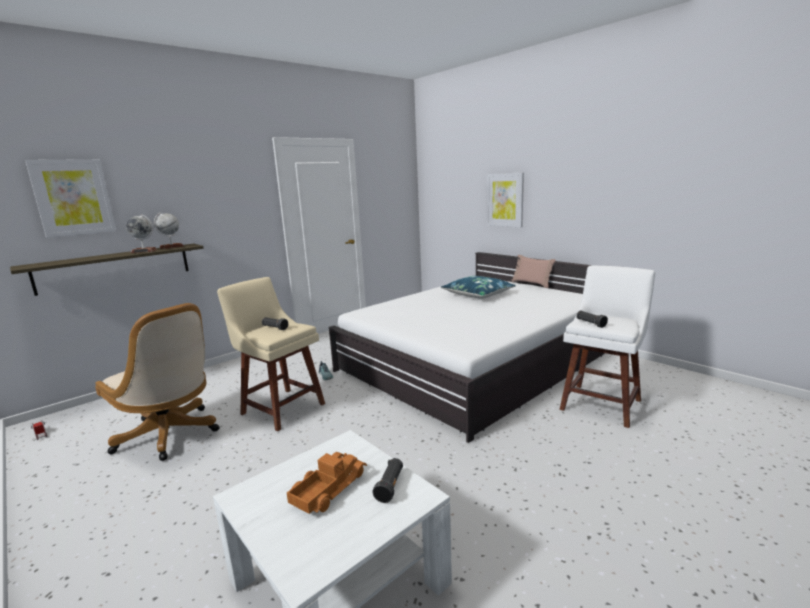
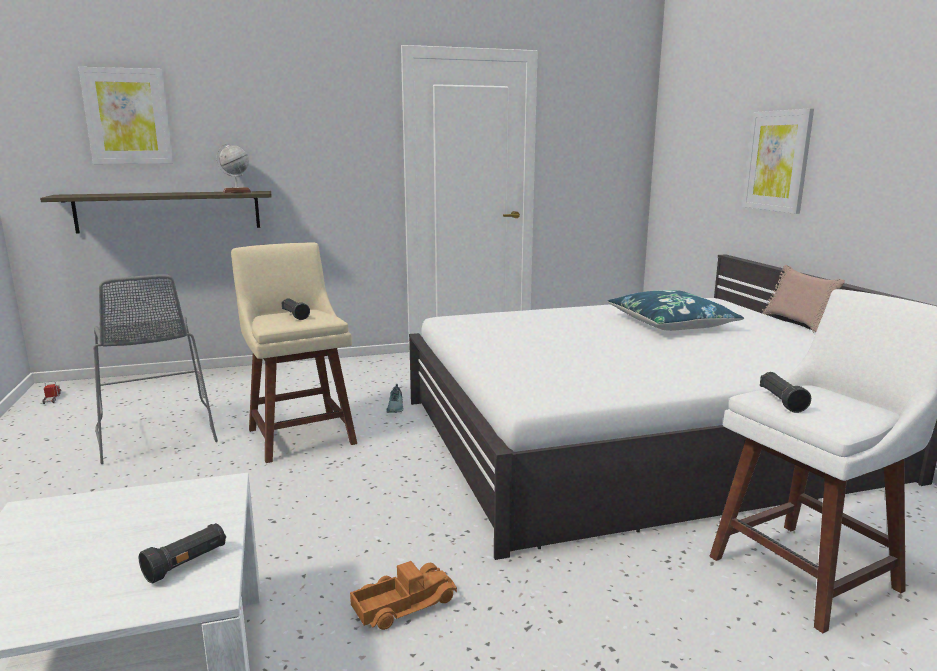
camera: 25 degrees right, 0 degrees up
(144, 251) = (199, 193): globe -> none
(172, 436) = (157, 435): office chair -> grey stool
(328, 488) = (119, 538): toy truck -> toy truck (403, 604)

